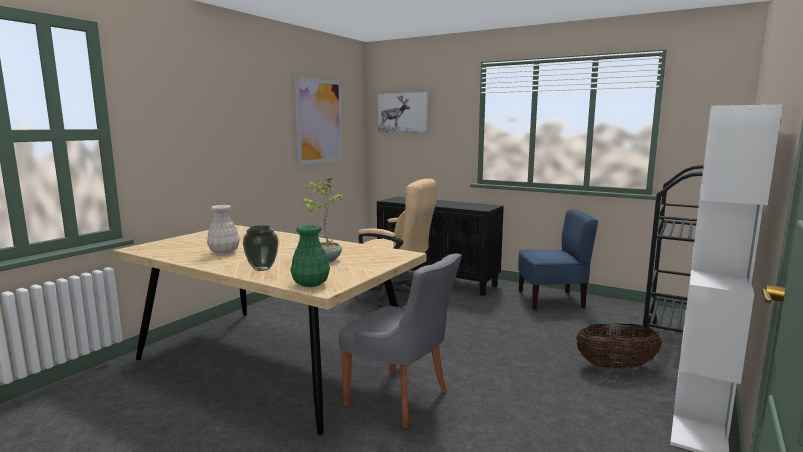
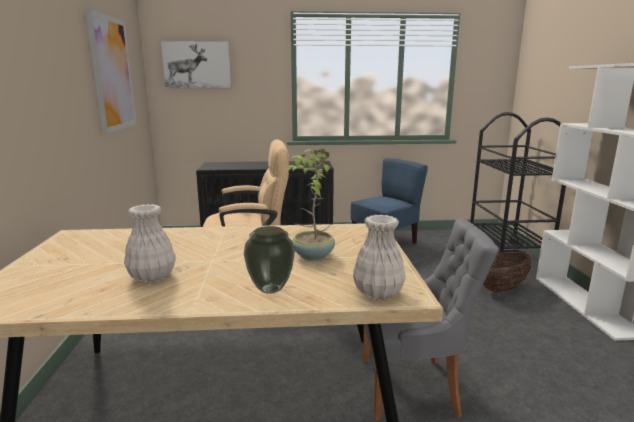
camera: 35 degrees left, 5 degrees up
(310, 284) = (377, 293): green vase -> white vase

